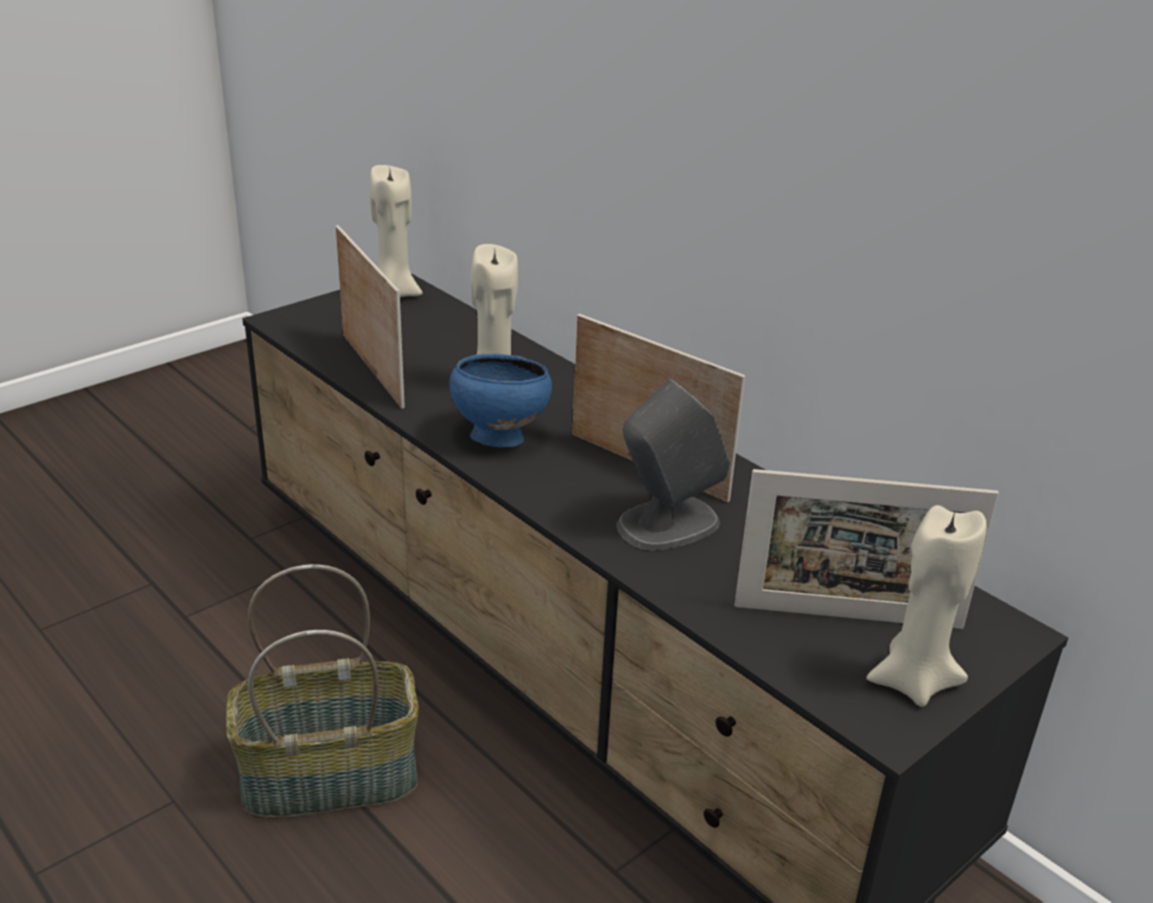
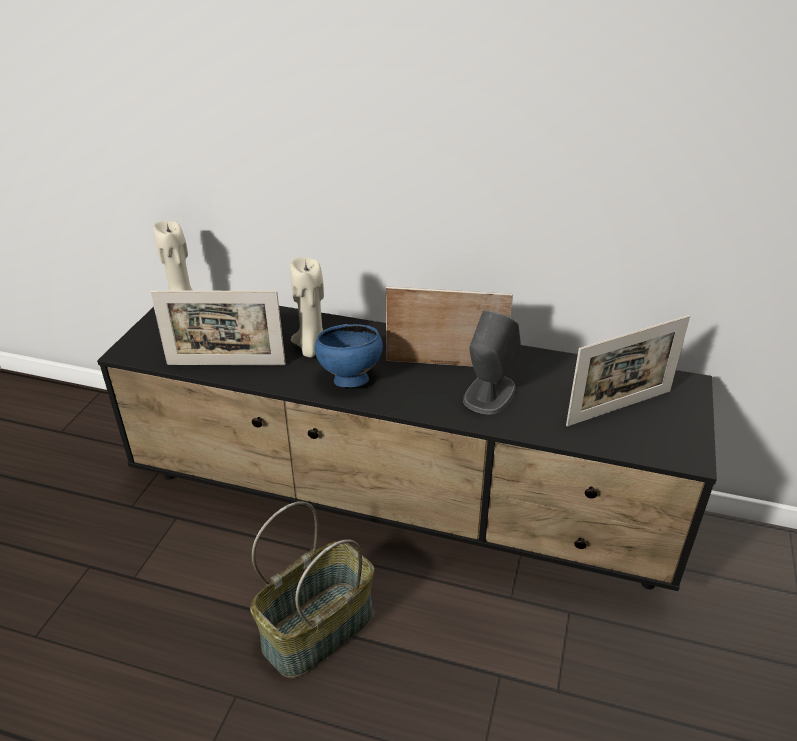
camera: 30 degrees left, 5 degrees up
(372, 370) = (226, 364): picture frame -> picture frame turned 150 degrees clockwise
(912, 682) = (677, 429): beige candle -> none

